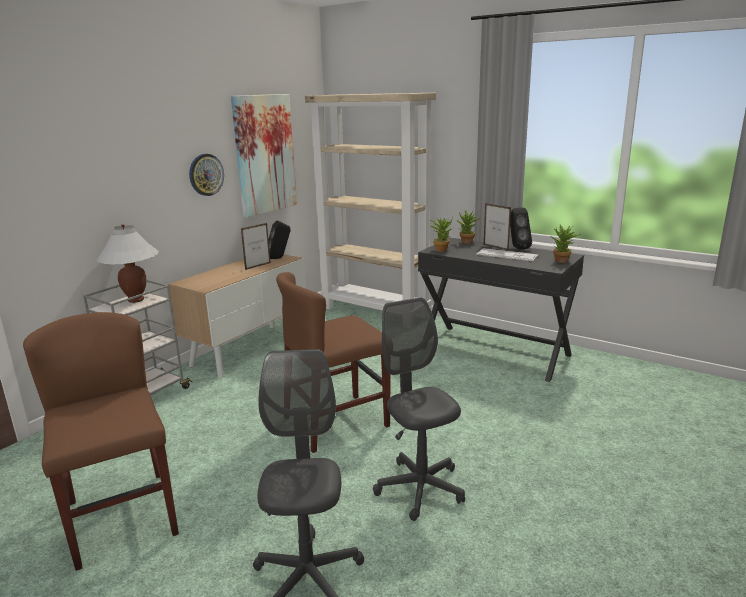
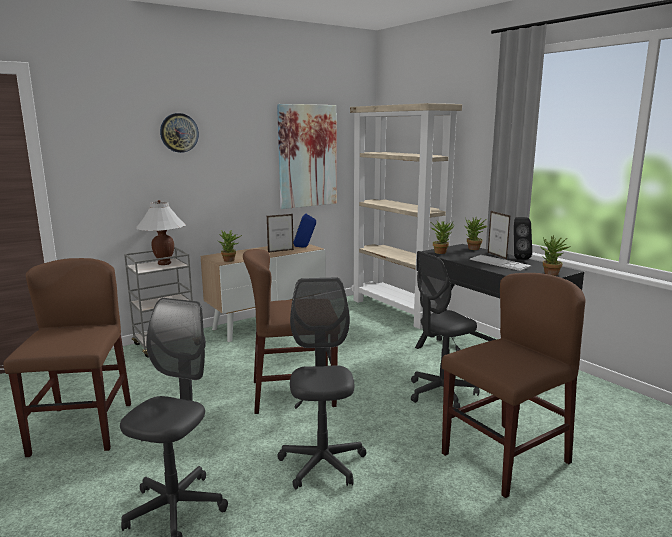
camera: 20 degrees right, 5 degrees down
(206, 174) = (246, 168): wall clock -> wall clock (179, 133)
(212, 285) = (230, 260): none -> potted plant
(279, 258) = (304, 247): black speaker -> blue speaker
(477, 391) = (441, 393): none -> grey office chair
(571, 441) = (505, 458): none -> brown chair

